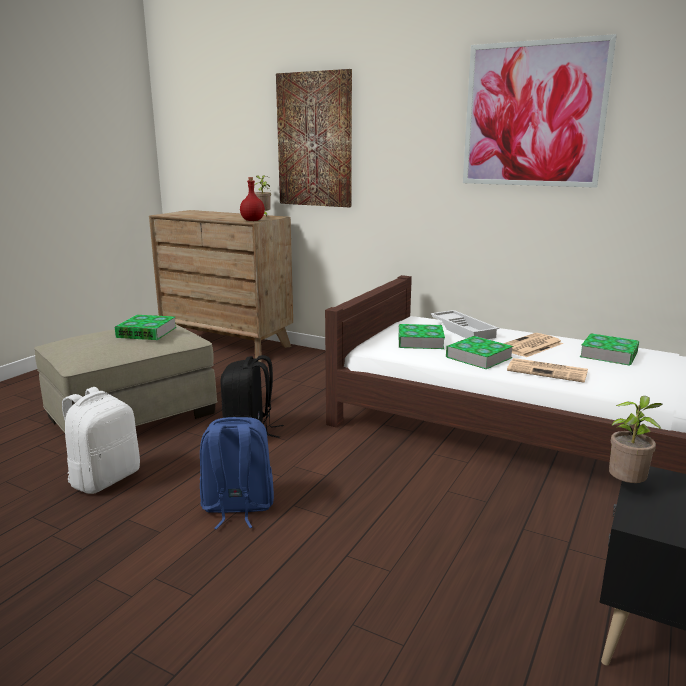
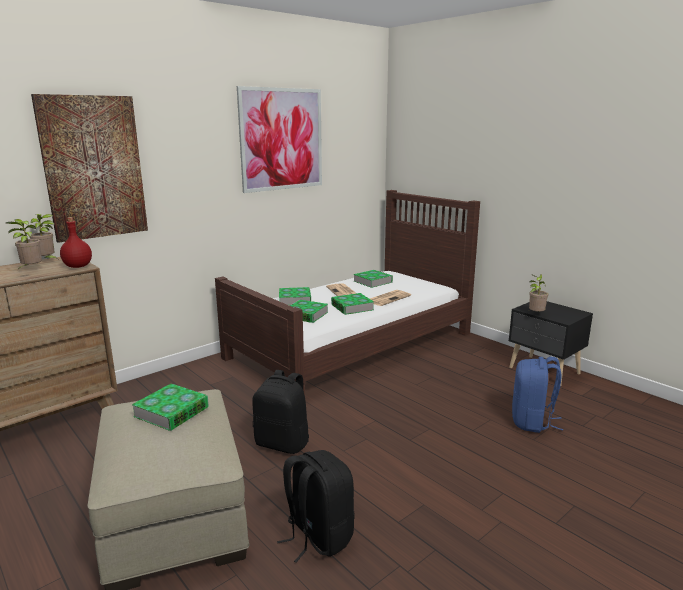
camera: 70 degrees left, 0 degrees up
(105, 478) = (317, 536): white backpack -> black backpack
(236, 217) = (31, 269): none -> potted plant
(237, 507) = (403, 463): blue backpack -> blue backpack (532, 422)
(464, 330) = (295, 300): white tray -> book

